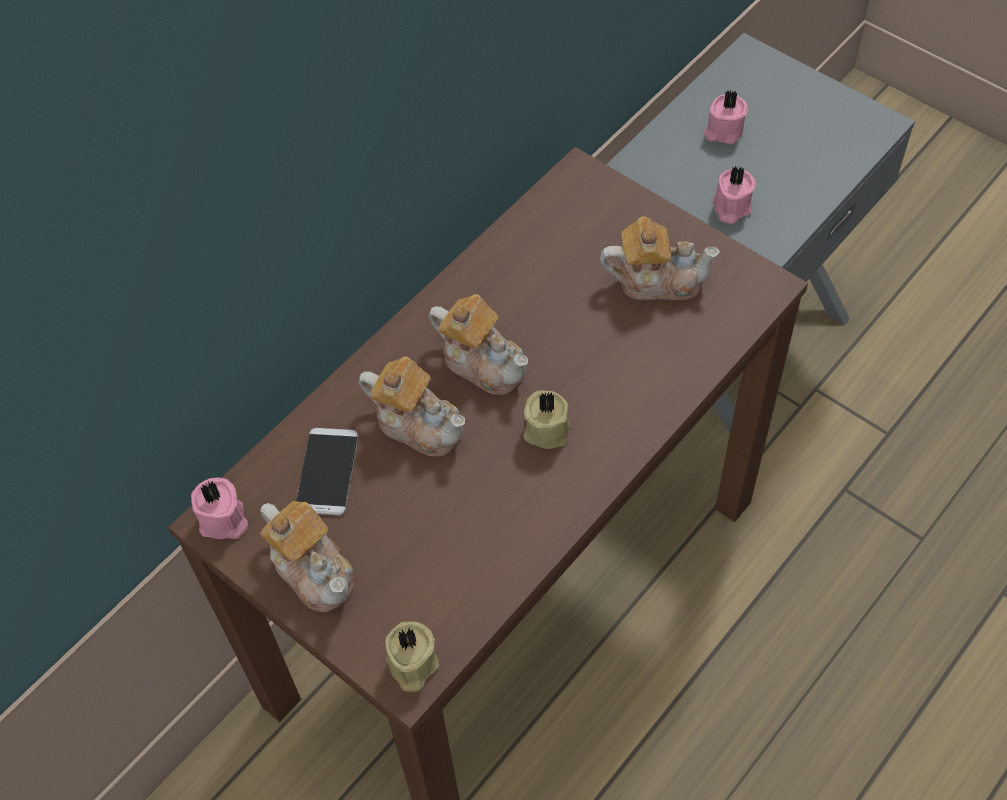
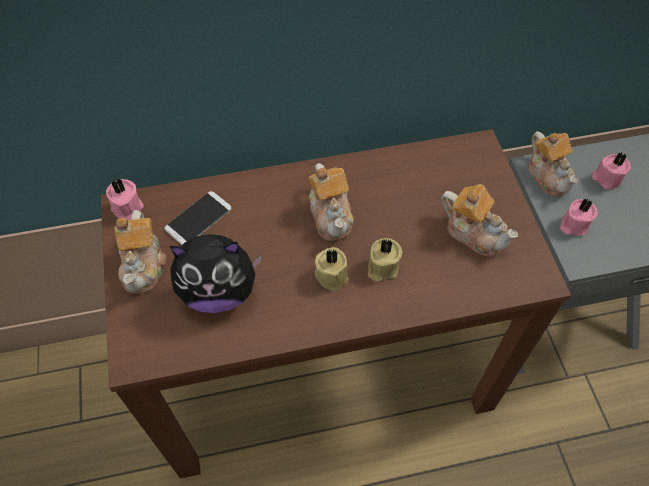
camera: 35 degrees right, 0 degrees up
(411, 665) = (141, 353): beige candle -> beige candle (381, 267)
(418, 424) = (266, 225): teapot -> teapot (548, 175)
(435, 535) = (219, 291): none -> plush toy

